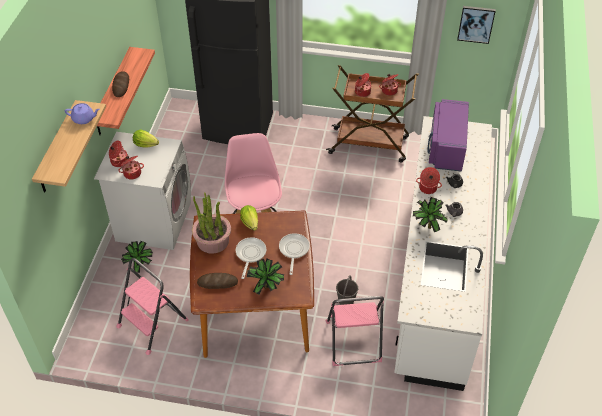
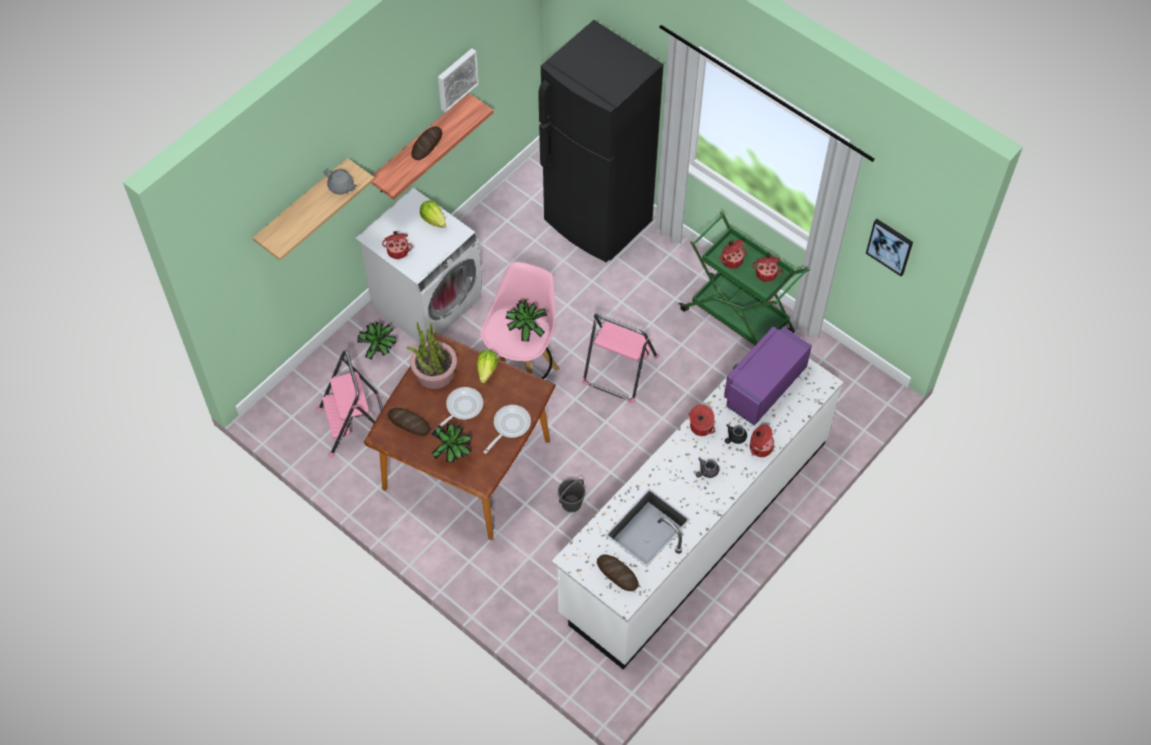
camera: 30 degrees right, 10 degrees up
(84, 119) = (342, 187): purple teapot -> grey teapot
(119, 161) = (393, 228): cooking pot -> cooking pot (760, 447)
(121, 32) = (456, 79): none -> picture
(353, 343) = (545, 555): pink step ladder -> pink step ladder (618, 371)
(369, 145) = (737, 322): brown cart -> green cart
(426, 227) = (663, 473): potted plant -> potted plant (526, 332)
(450, 306) = (617, 574): none -> bread

